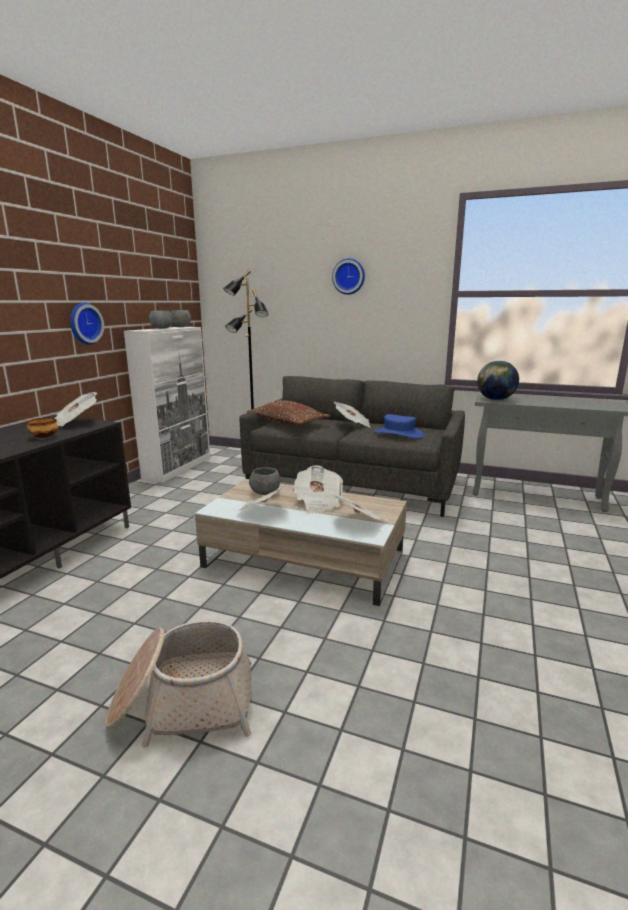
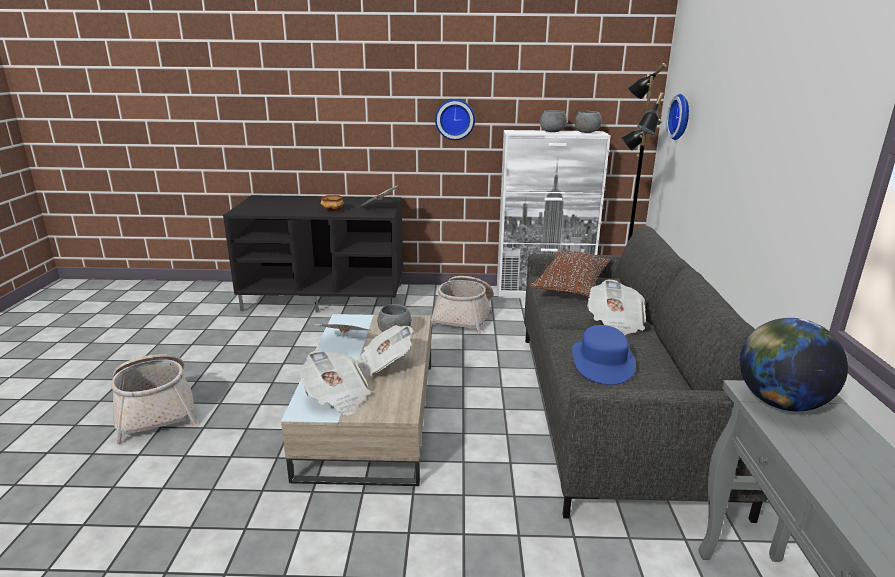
camera: 70 degrees right, 5 degrees up
(178, 500) = (464, 316): none -> basket
(349, 276) = (770, 83): wall clock -> wall clock (681, 117)

